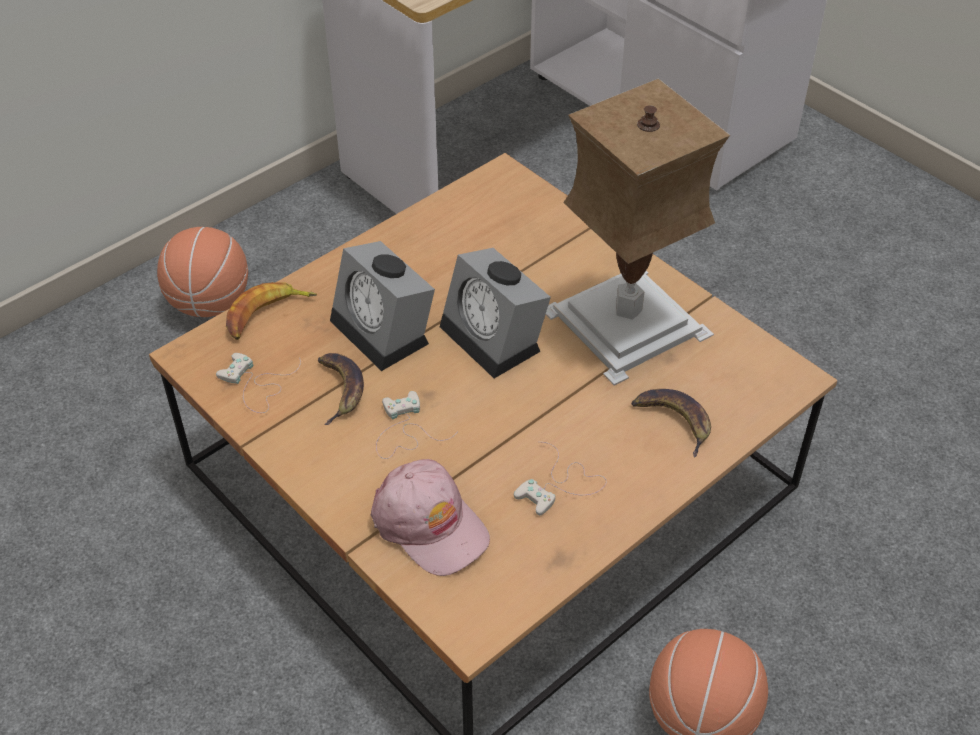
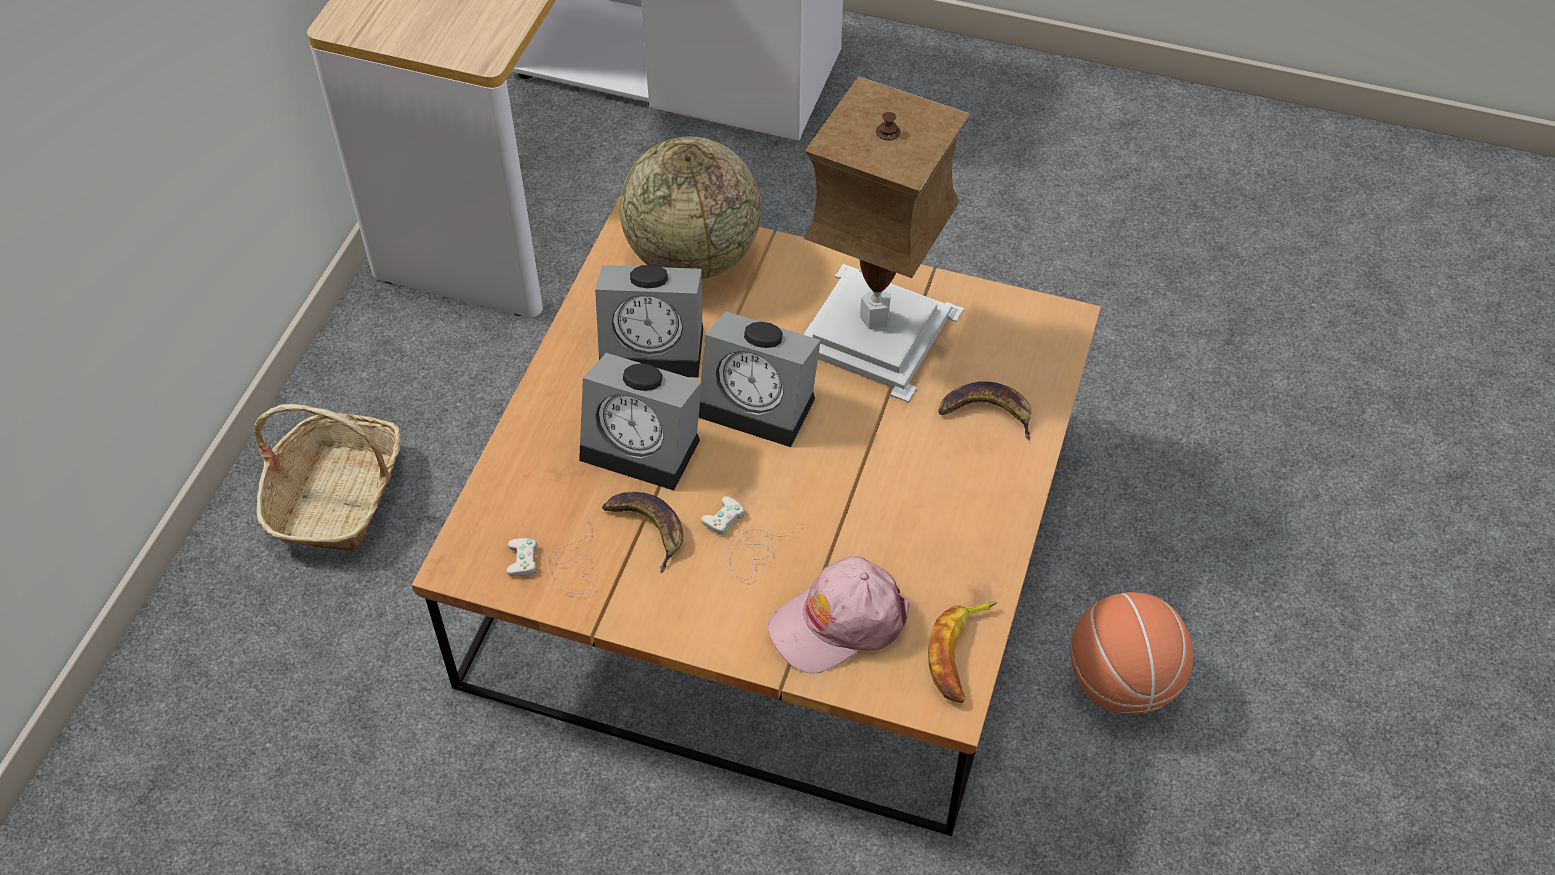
camera: 30 degrees left, 5 degrees up
(210, 302) = (338, 497): basketball -> basket
(267, 315) = (508, 484): banana -> banana (961, 654)
(430, 524) = (838, 622): pink cap -> pink cap turned 135 degrees clockwise
(448, 265) = (656, 346): none -> alarm clock
(524, 214) = (693, 257): none -> globe
(560, 484) = (929, 524): white game controller -> none

